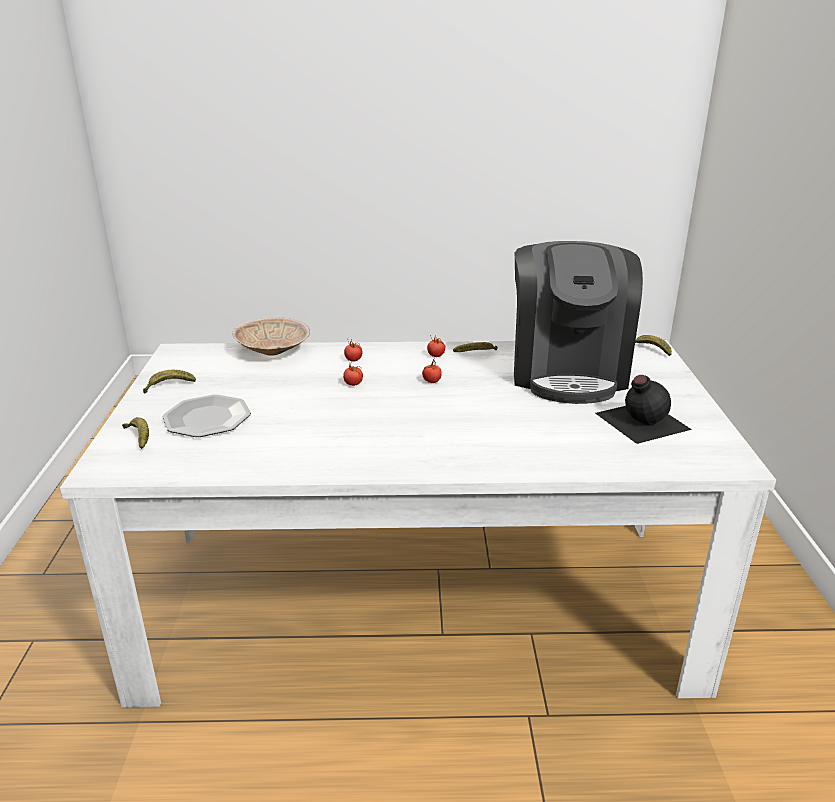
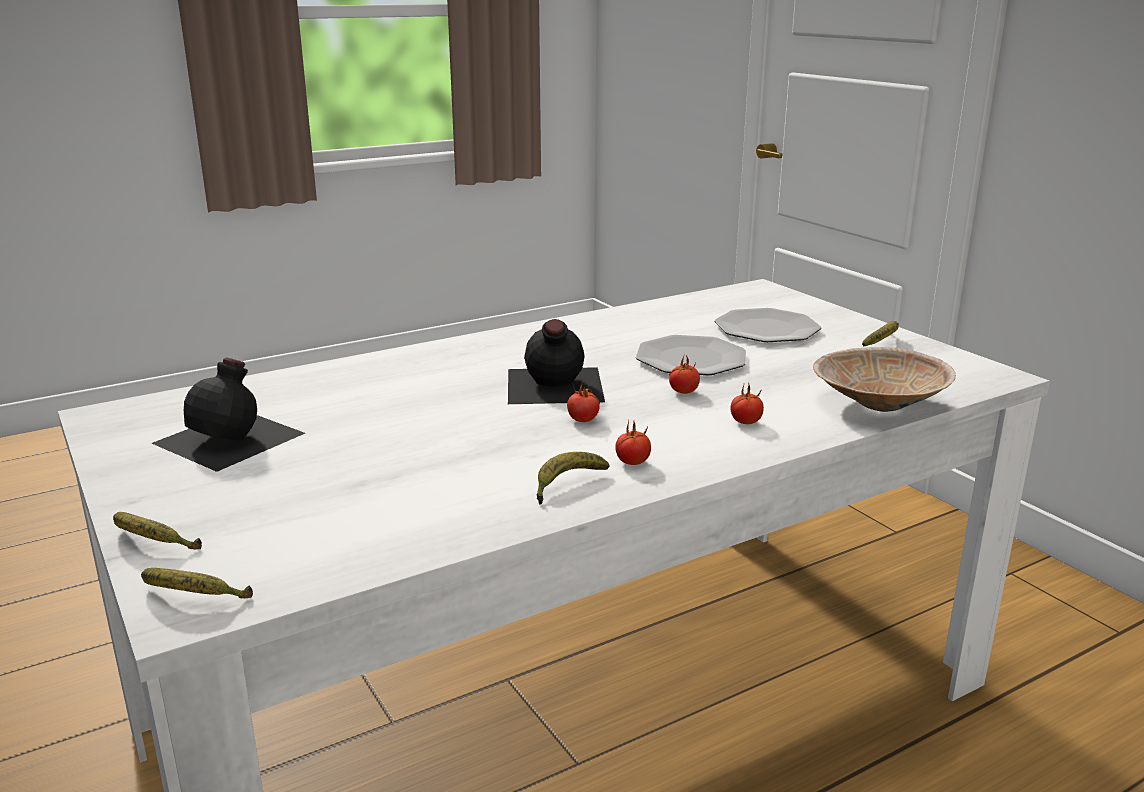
camera: 150 degrees right, 5 degrees down
(139, 437) = (787, 307): banana -> banana (152, 543)
(307, 406) = (691, 359): none -> plate
(421, 409) = (553, 385): none -> black bottle
(568, 372) = (372, 491): coffee machine -> none

